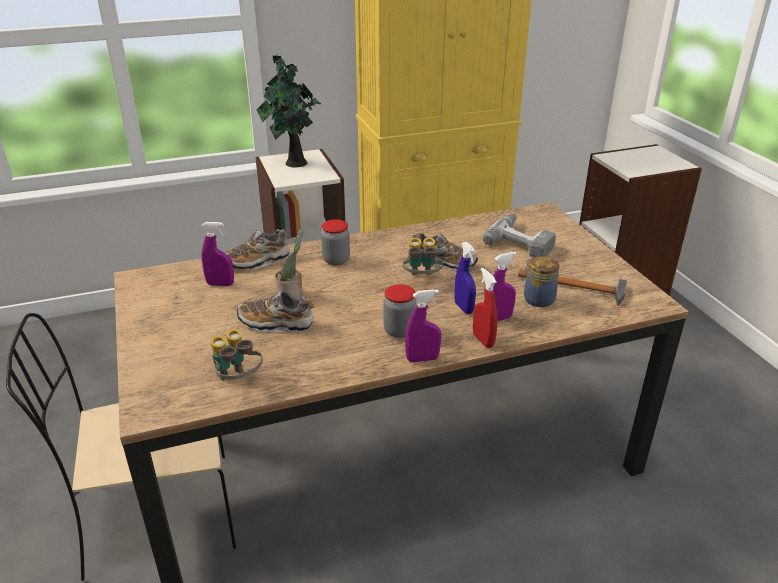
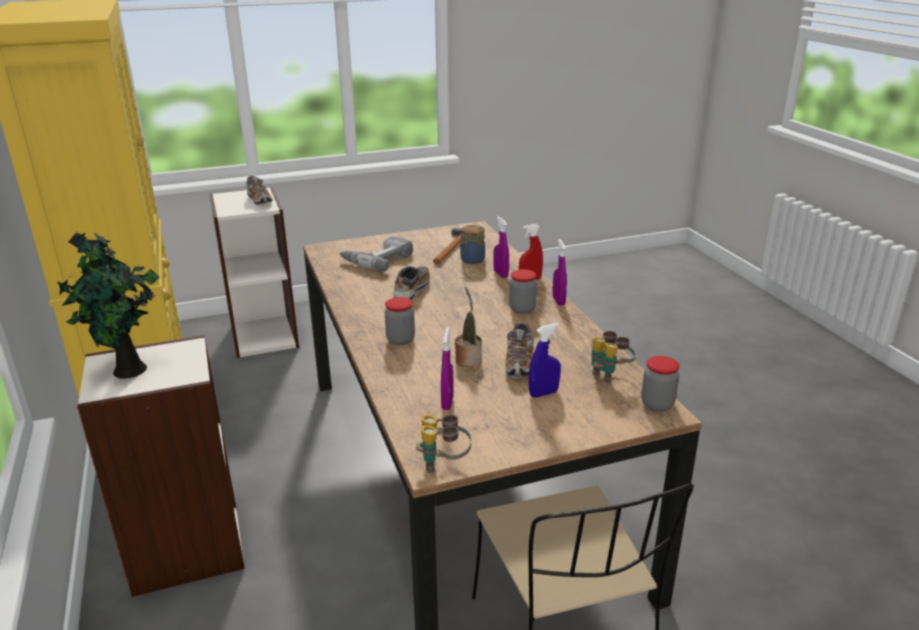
camera: 90 degrees left, 5 degrees down
(166, 408) = (657, 404): none -> jar
(258, 261) = (397, 384): shoe -> shoe (259, 200)
(421, 279) = (441, 300): binoculars -> binoculars (444, 464)
(463, 308) = (486, 285): blue spray bottle -> blue spray bottle (543, 393)

